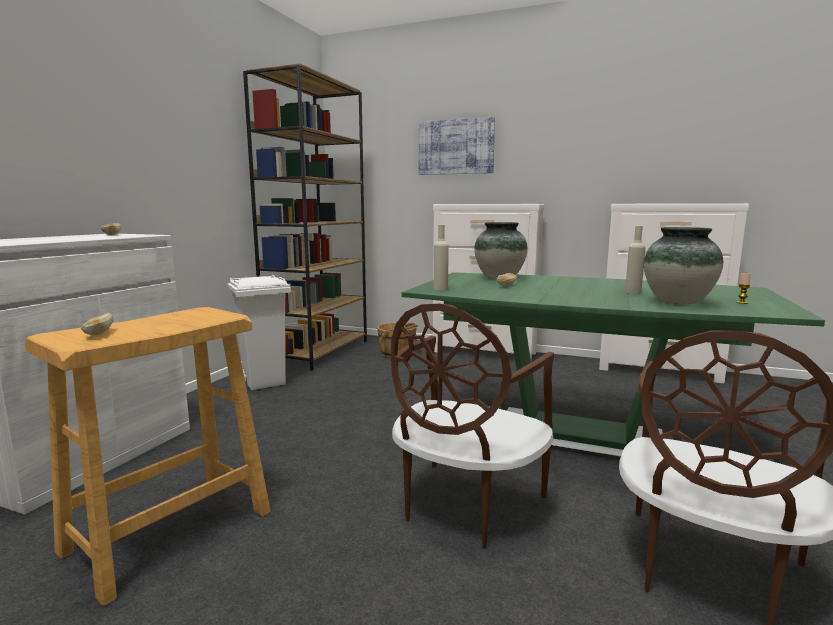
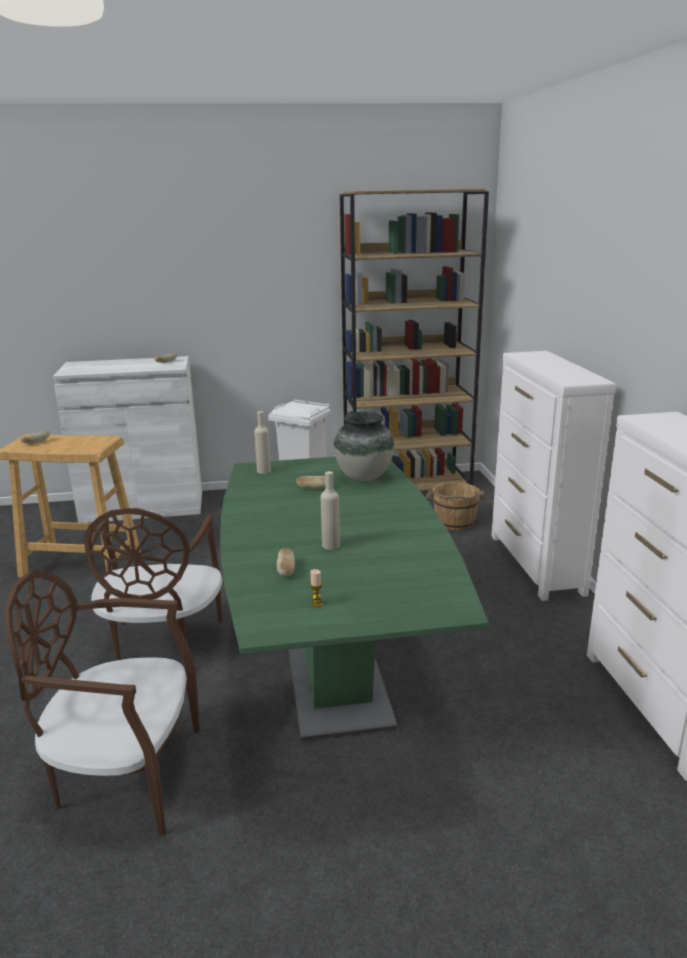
camera: 60 degrees right, 10 degrees up
(456, 147) = (567, 272): picture -> none
(465, 505) = (162, 646): brown chair -> brown chair turned 90 degrees counterclockwise
(677, 302) = (286, 570): vase -> bread

